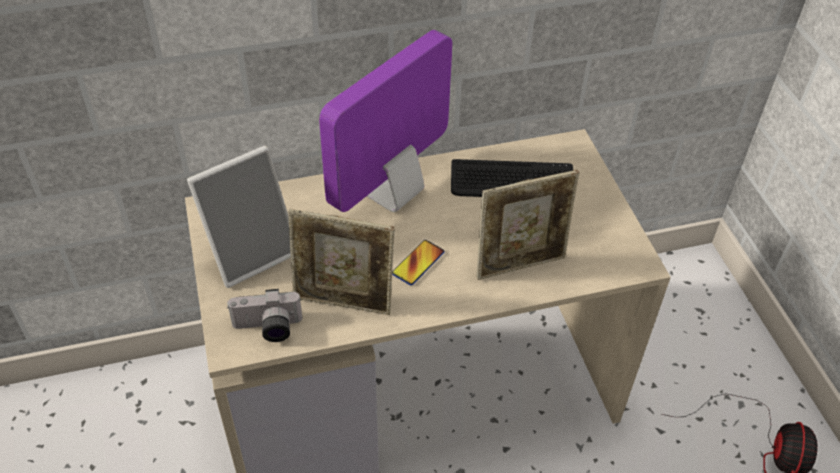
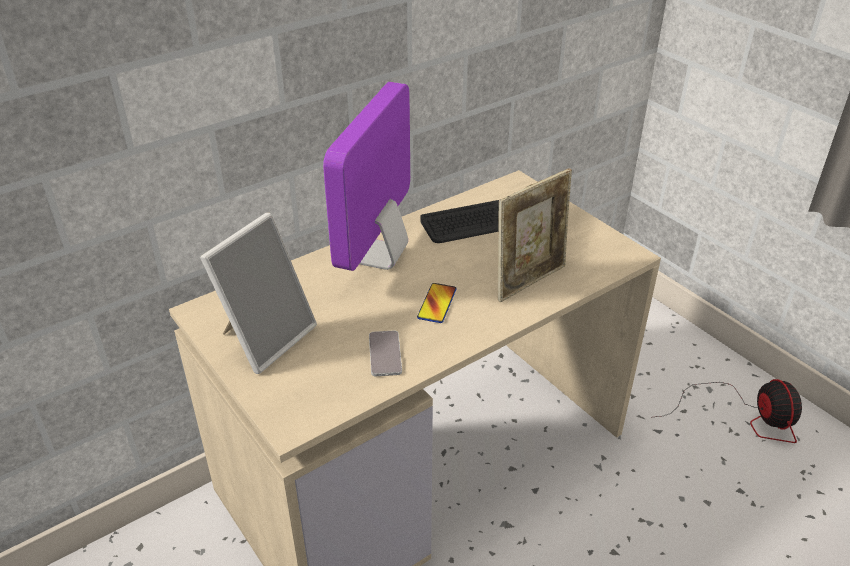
camera: 20 degrees left, 10 degrees down
(267, 329) = (321, 398): camera -> none
(344, 302) = (385, 354): picture frame -> phone

